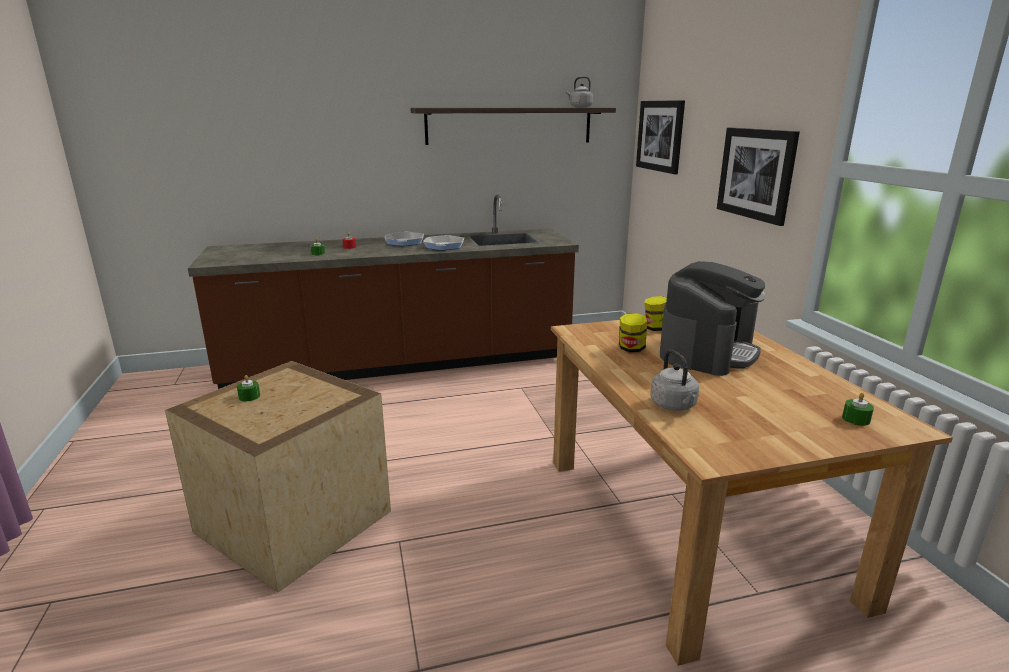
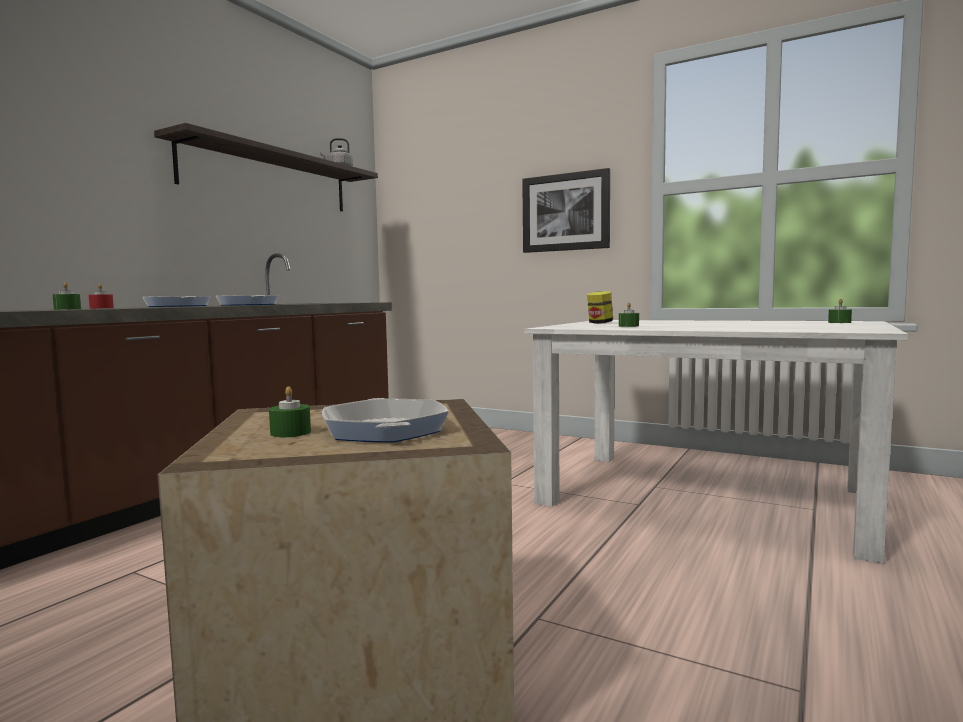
camera: 45 degrees left, 15 degrees down
(274, 412) = (385, 430): none -> frying pan
(631, 349) = (628, 326): jar -> green candle
(660, 136) = (421, 204): picture -> none
(674, 406) = (763, 328): grey kettle -> none
(687, 524) = (702, 496): brown dining table -> white dining table
(707, 351) = (672, 323): coffee machine -> none

